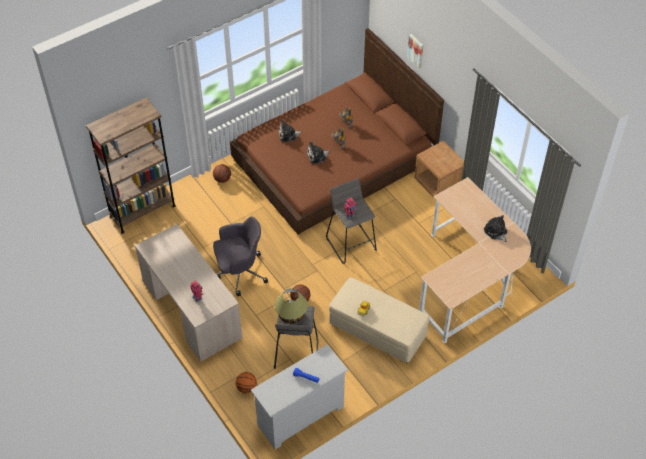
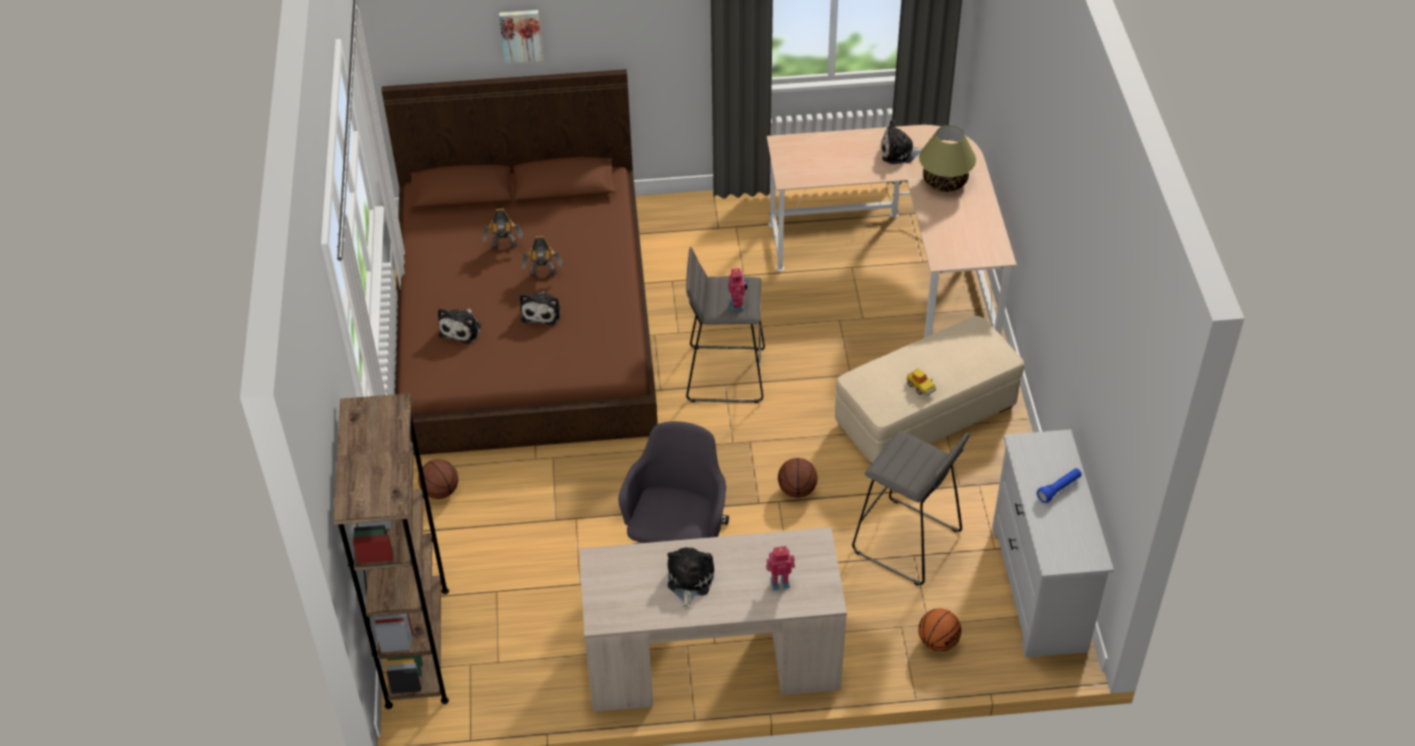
camera: 60 degrees left, 5 degrees down
(180, 266) = (689, 581): none -> plush toy
(291, 315) = (901, 465): table lamp -> table lamp (944, 181)
(438, 184) = (682, 218): brown nightstand -> none

